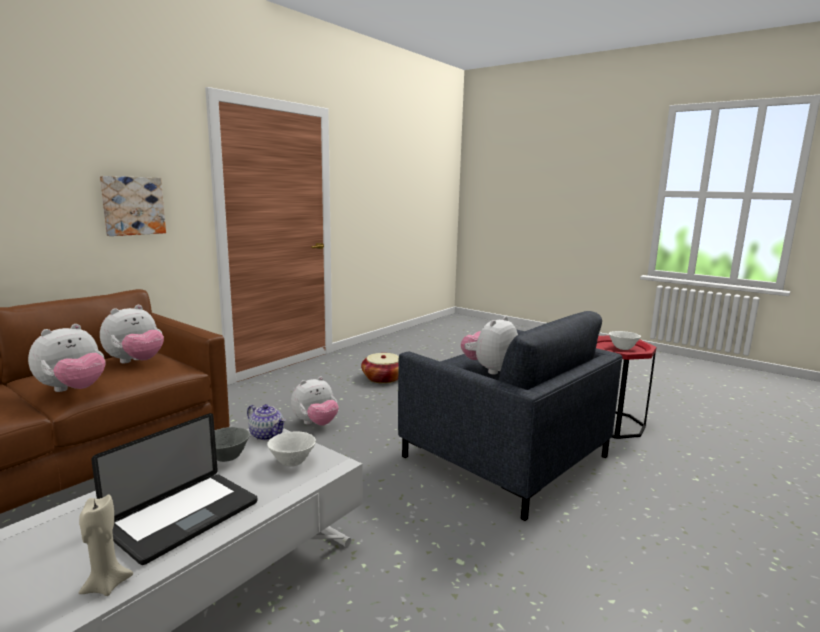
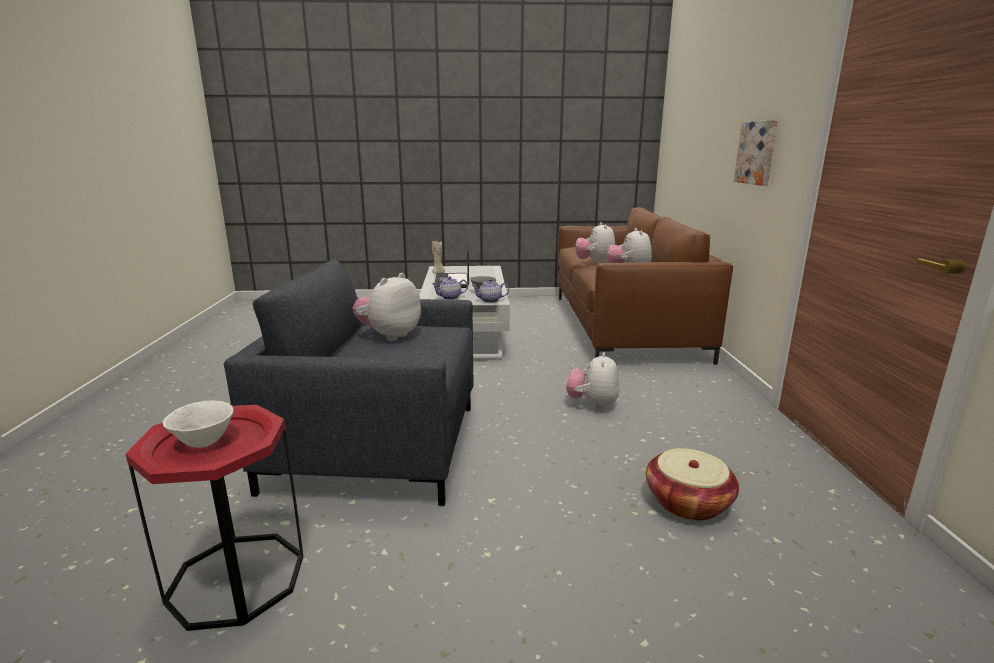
camera: 140 degrees right, 5 degrees up
(292, 462) = (450, 297): white bowl -> teapot
(489, 369) = (389, 336): plush toy -> plush toy turned 150 degrees counterclockwise

